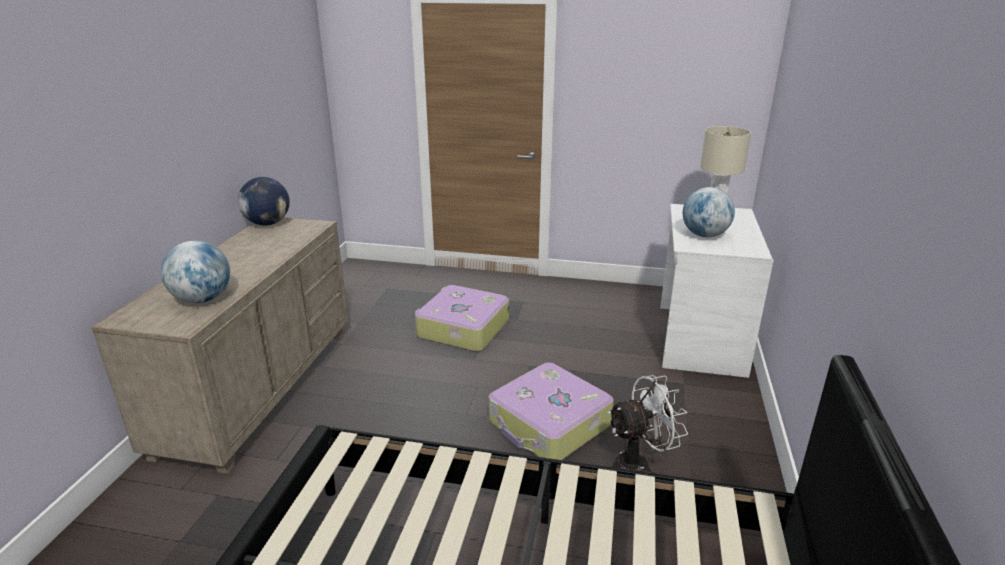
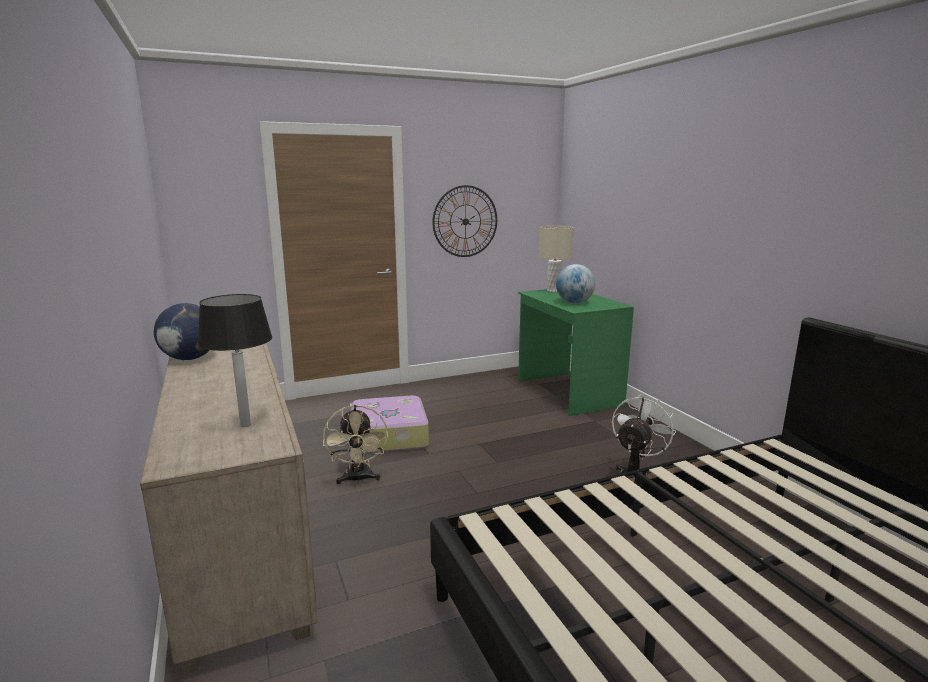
camera: 35 degrees left, 10 degrees down
(203, 299) = (245, 424): globe -> table lamp
(393, 362) = (358, 479): none -> beige fan
(549, 424) = (547, 475): suitcase -> none
(629, 108) = (465, 221): none -> wall clock
(698, 339) = (567, 393): white desk -> green desk

